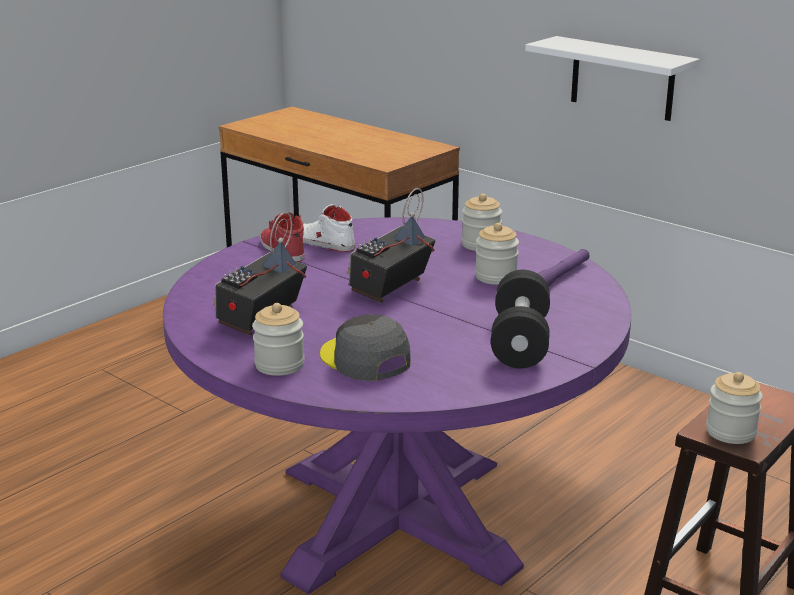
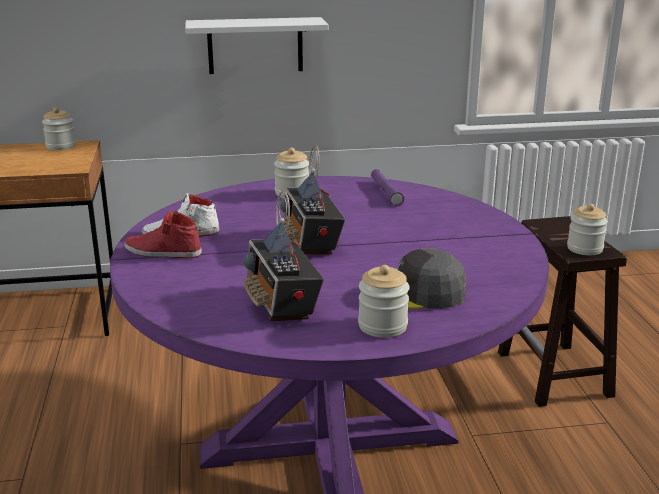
camera: 50 degrees left, 0 degrees up
(496, 277) = (353, 208): jar -> jar (61, 146)
(520, 342) = (467, 238): black dumbbell -> none

